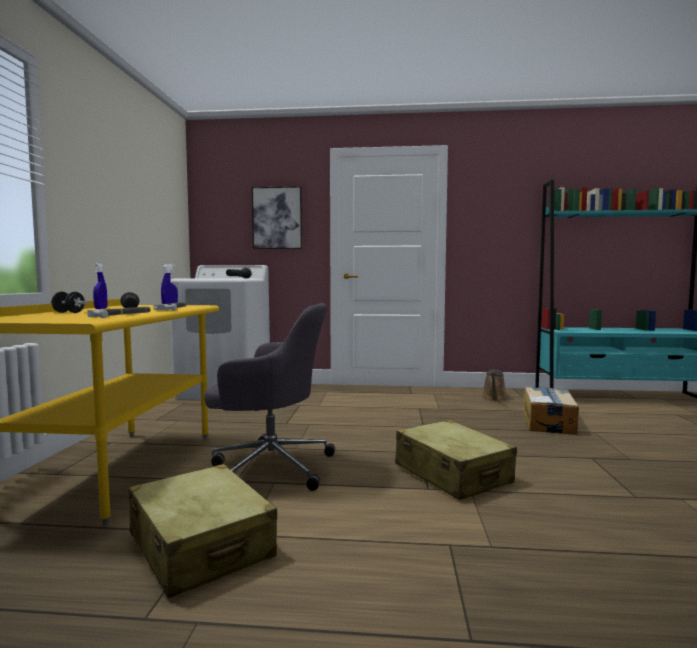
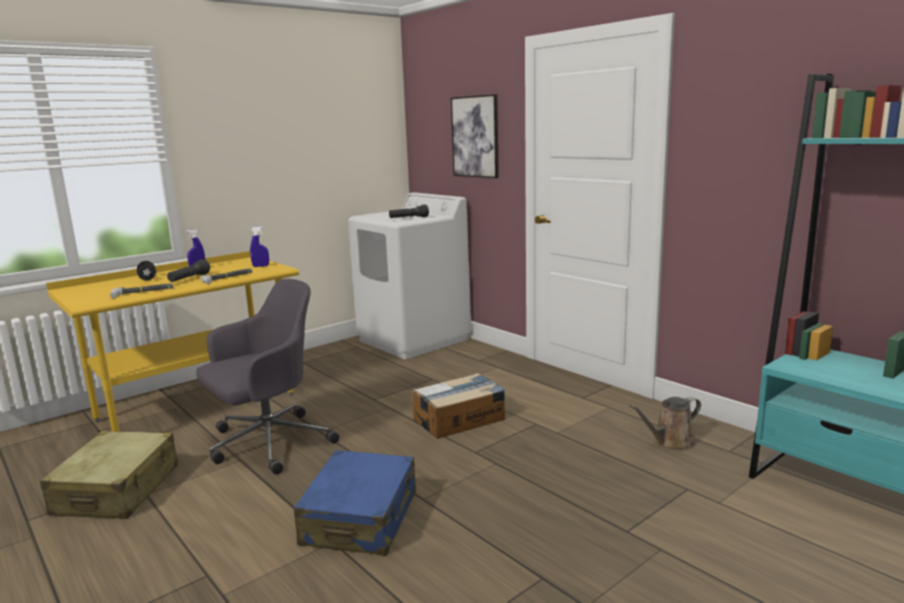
camera: 45 degrees right, 10 degrees up
(269, 467) = (268, 443): grey office chair -> grey office chair turned 90 degrees counterclockwise
(452, 474) = (360, 518): beige suitcase -> blue suitcase
(549, 422) = (639, 508): cardboard box -> cardboard box (460, 419)

